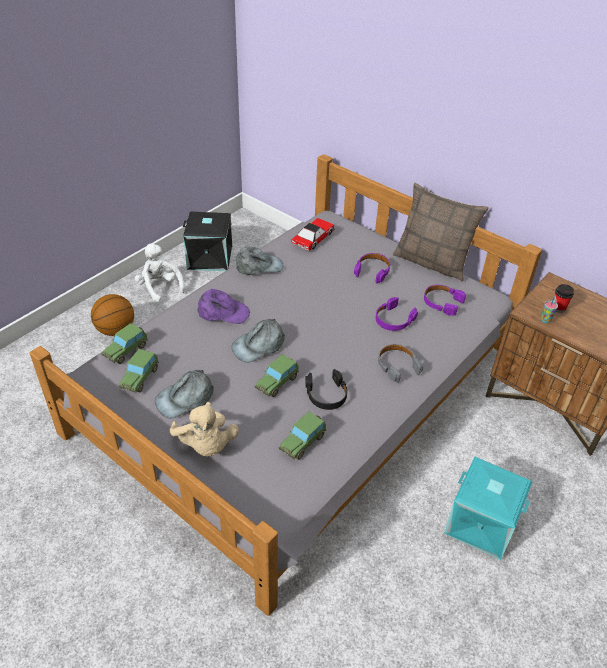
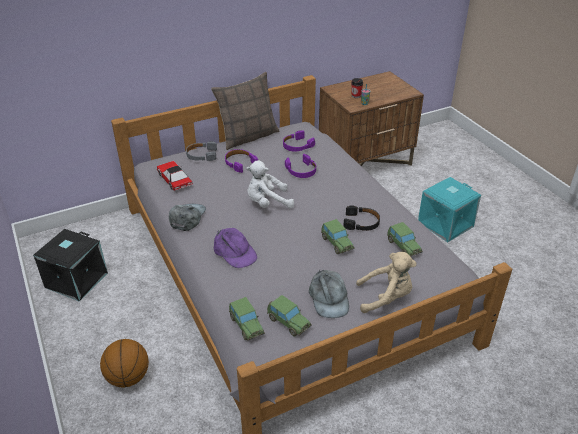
camera: 65 degrees left, 5 degrees down
(159, 287) = (89, 328): white plush toy -> white plush toy (267, 203)
(223, 312) = (234, 252): purple cap -> purple cap turned 105 degrees clockwise
(259, 345) = (289, 242): grey cap -> none
(397, 366) = (349, 183): grey headphones -> grey headphones (201, 155)

